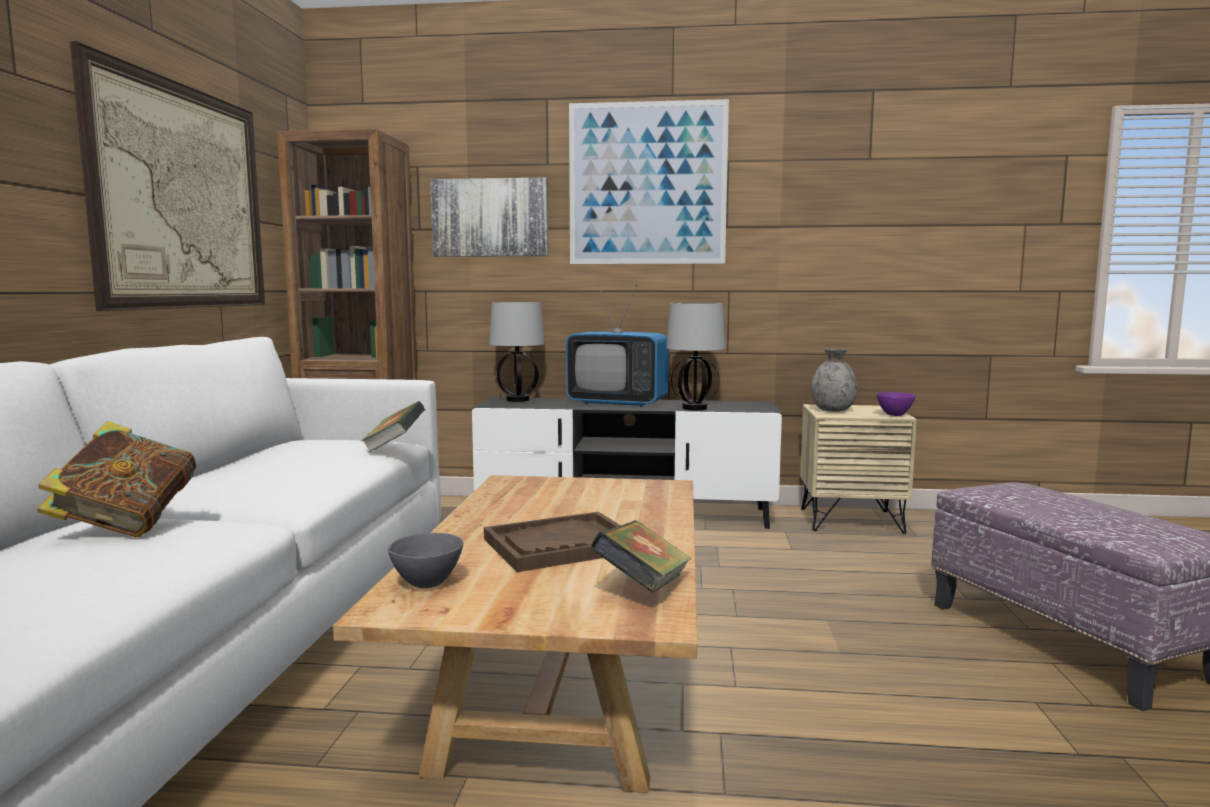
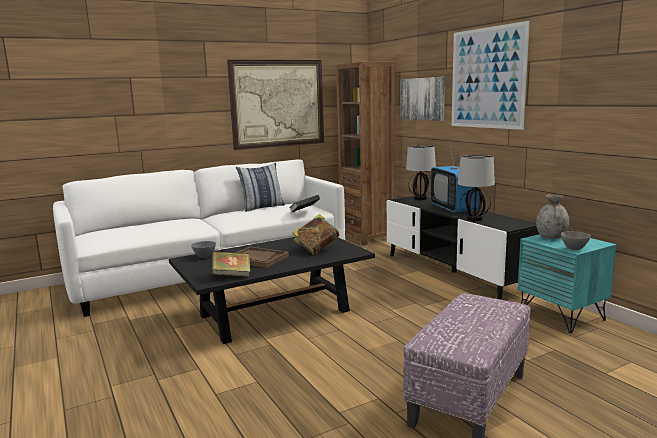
camera: 55 degrees right, 5 degrees up
(126, 525) = (181, 221): book -> book (317, 249)
(251, 457) = (262, 207): none -> pillow
(563, 680) = (274, 313): beige coffee table -> black coffee table
(851, 520) = (561, 316): beige nightstand -> turquoise nightstand
(894, 415) = (574, 249): purple bowl -> grey bowl

